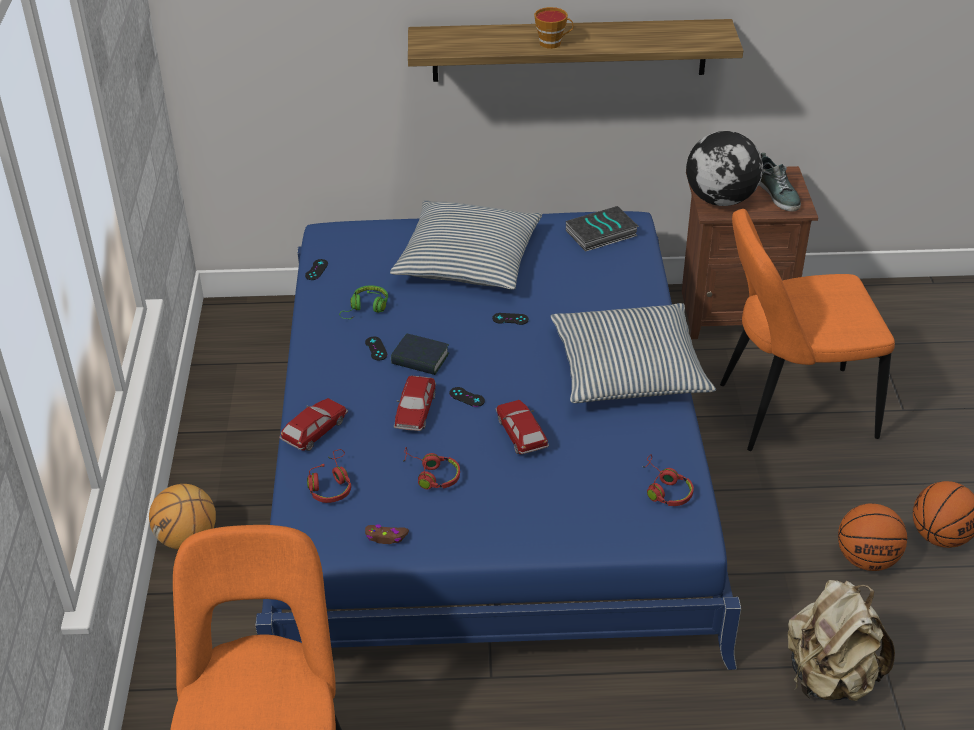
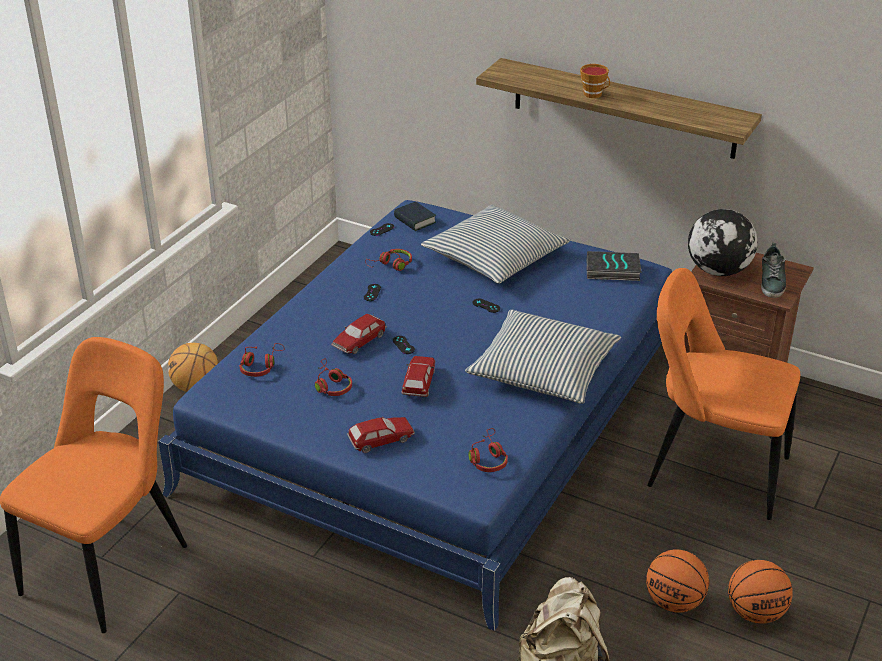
camera: 30 degrees right, 5 degrees down
(315, 430) = (283, 329): toy car -> toy car (381, 439)
(366, 308) = (391, 265): green headphones -> red headphones
(386, 537) = (265, 412): brown game controller -> none
(420, 359) = (395, 309): book -> book (415, 220)

